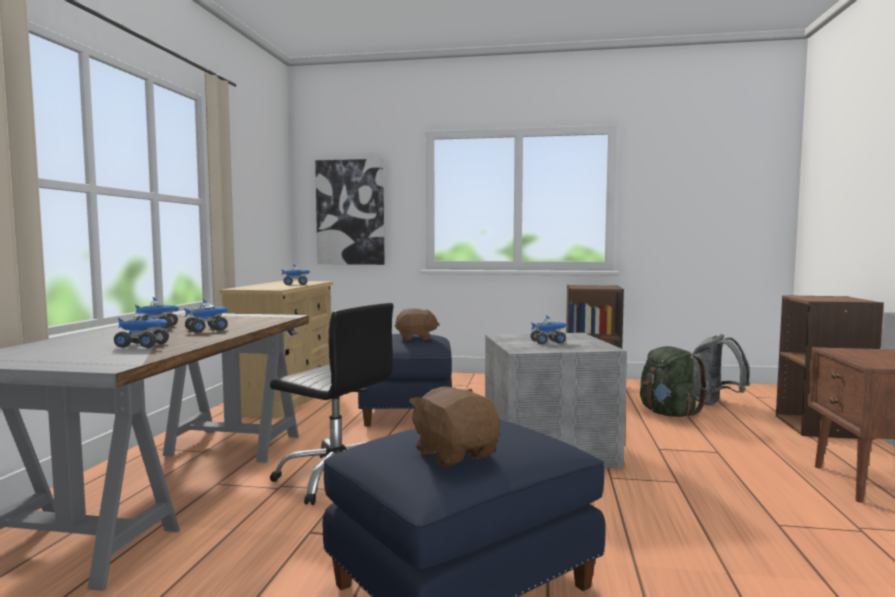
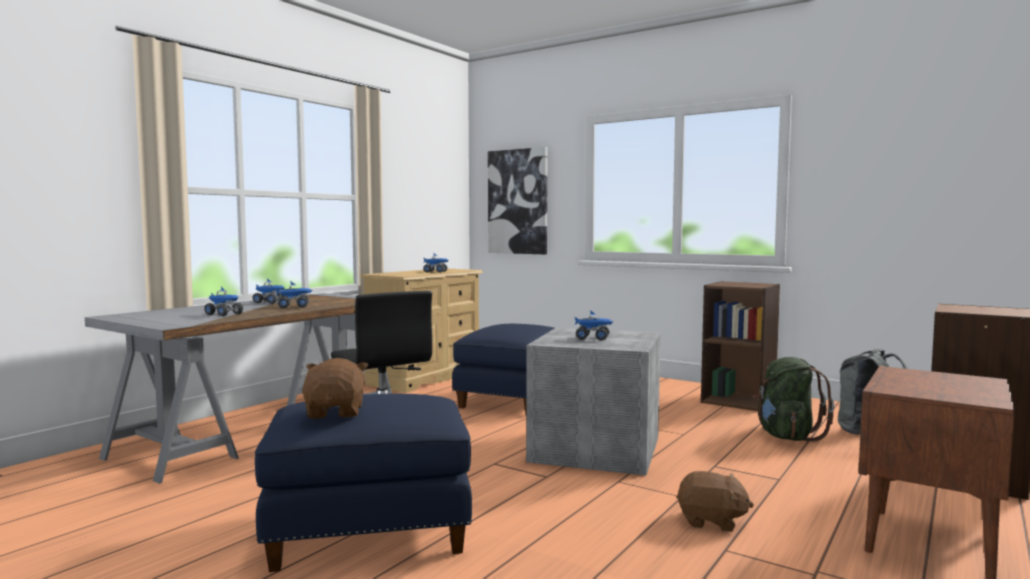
camera: 25 degrees right, 0 degrees up
(416, 338) = (518, 328): brown plush toy -> brown plush toy (711, 521)

